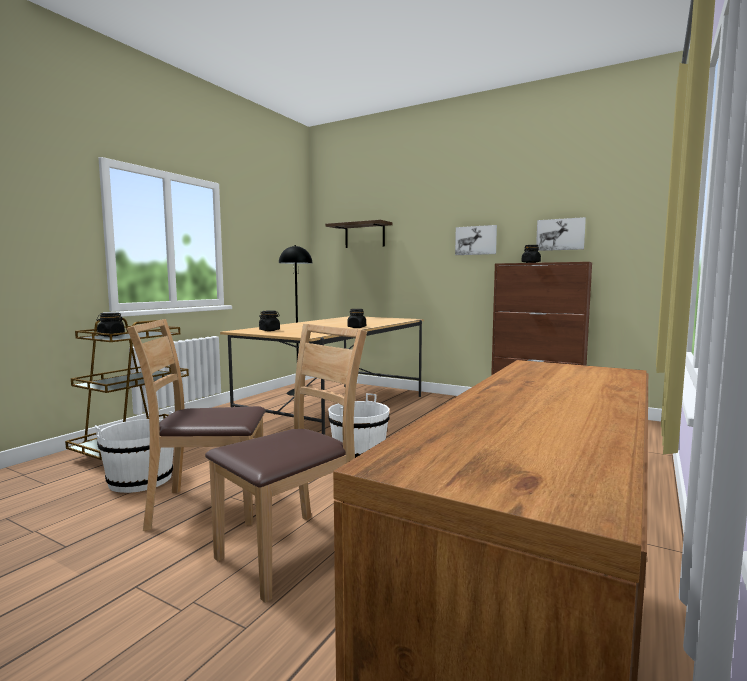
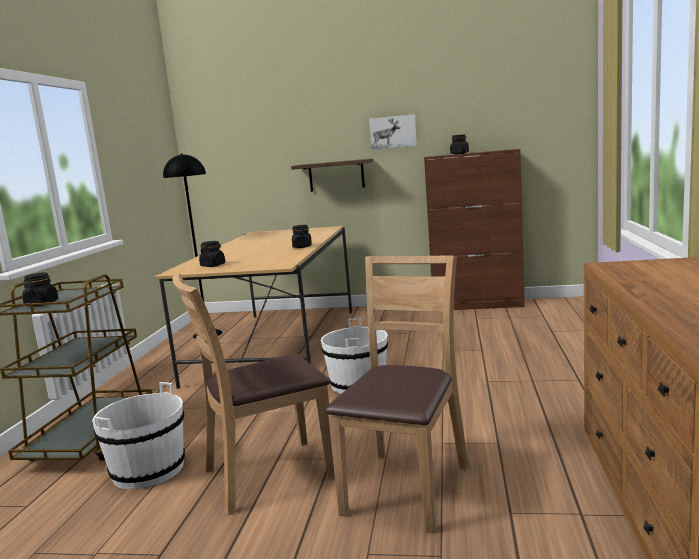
camera: 20 degrees left, 5 degrees up
(364, 235) = (254, 133): shelf -> shelf (336, 175)
(560, 234) = (483, 121): picture -> none

